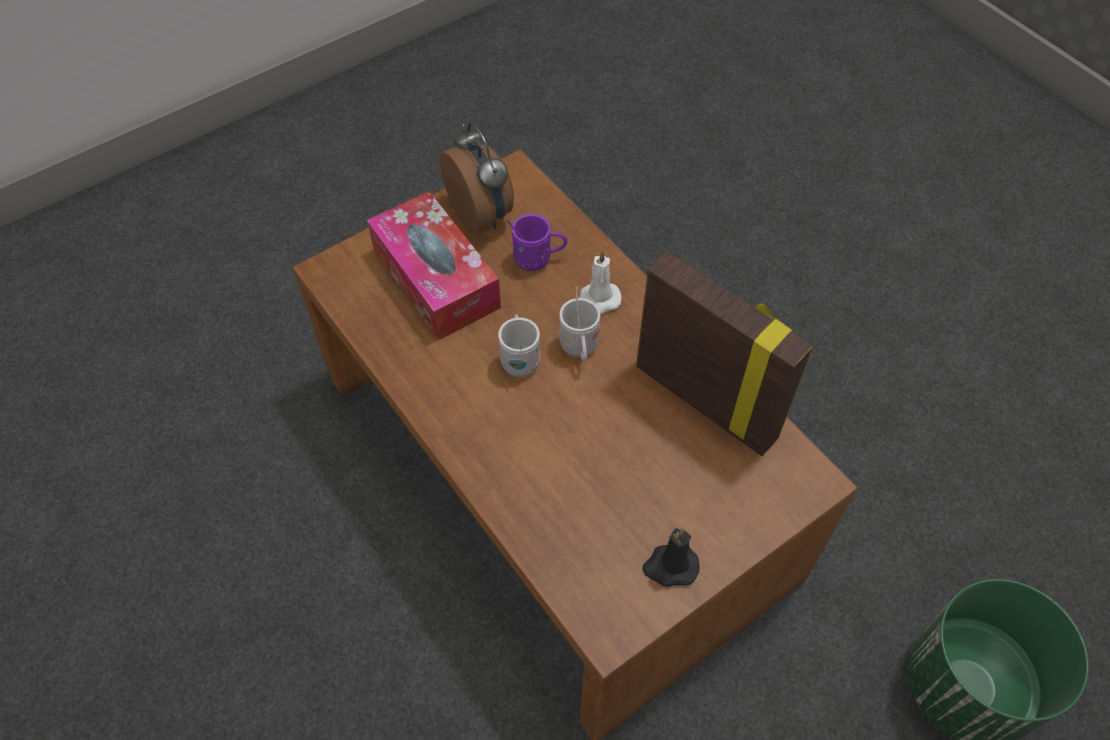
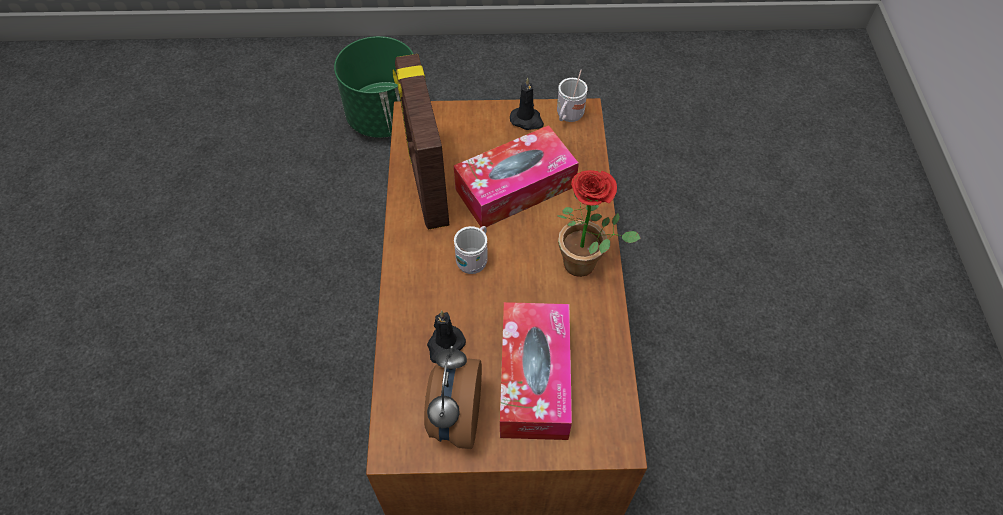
camera: 145 degrees left, 0 degrees up
(458, 412) = (586, 265): none -> potted plant
(519, 358) = (519, 277): white mug -> white mug (568, 117)
(538, 260) = (445, 346): purple mug -> black candle
(597, 300) = (431, 286): white candle -> none
(604, 457) = (515, 188): none -> tissue box

